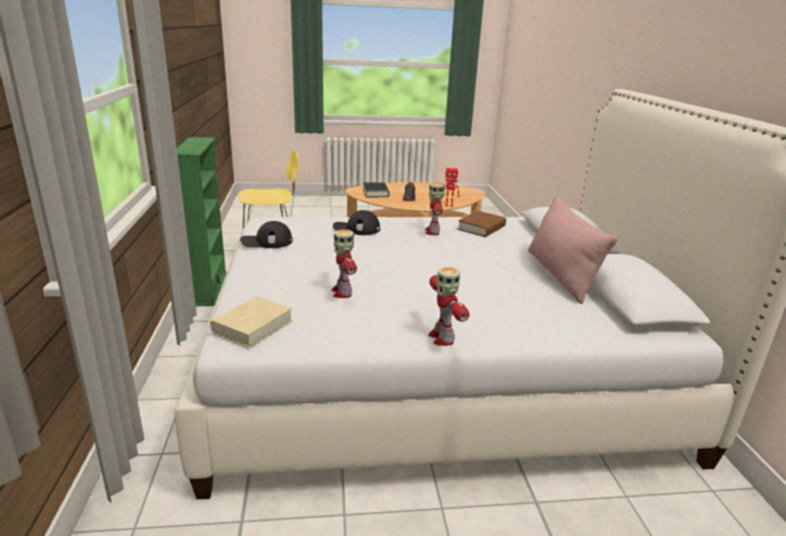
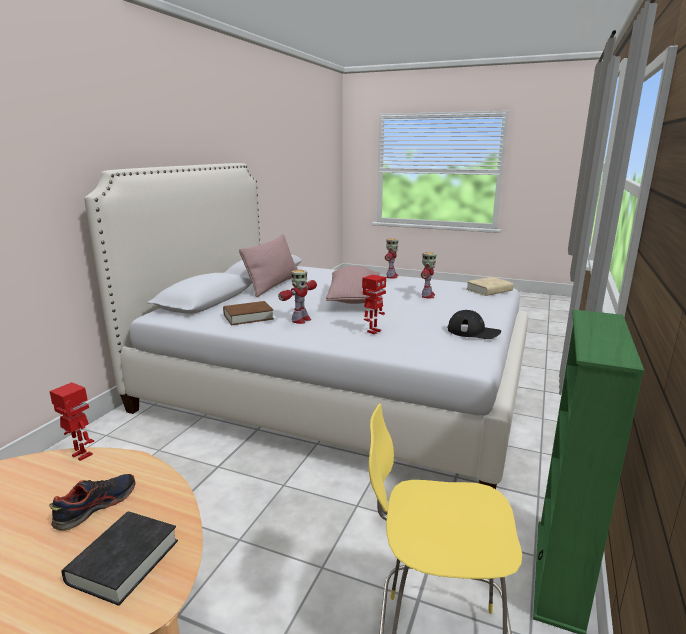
camera: 150 degrees left, 5 degrees down
(356, 229) = (373, 331): black cap -> toy robot
(423, 266) = (355, 299): none -> pink pillow

